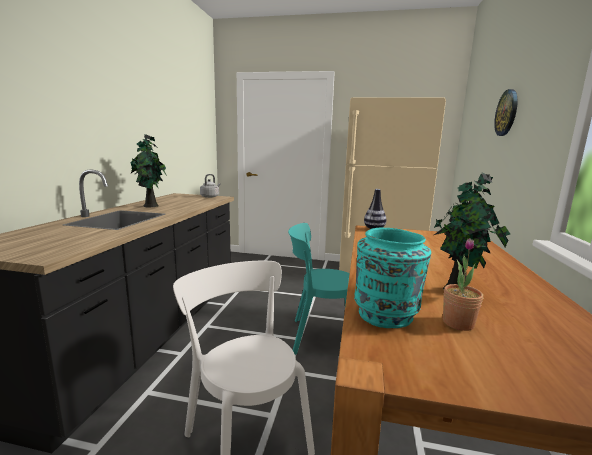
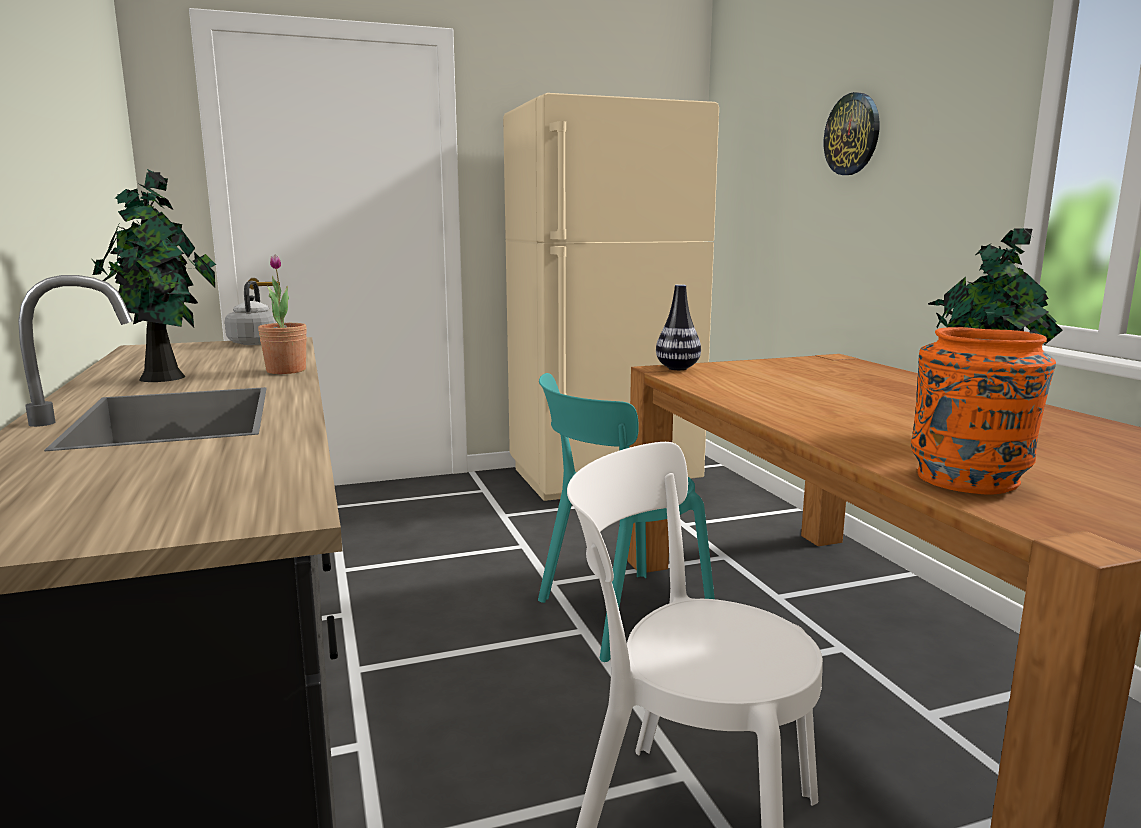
camera: 30 degrees left, 0 degrees up
(386, 315) = (970, 479): turquoise vase -> orange vase
(458, 323) = (1055, 467): potted plant -> potted plant (286, 371)

